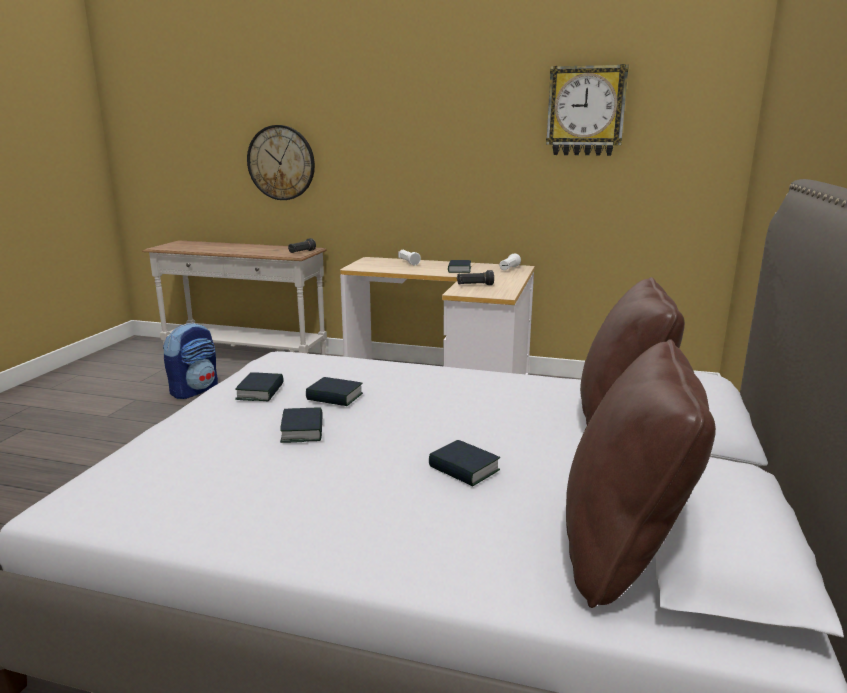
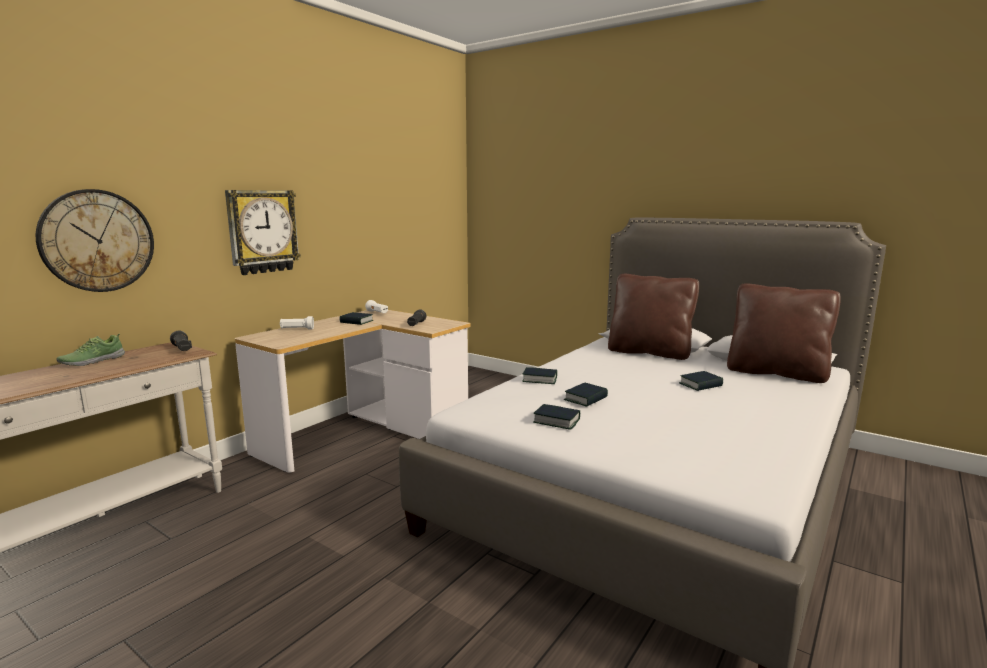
camera: 70 degrees left, 5 degrees down
(195, 390) = (168, 578): backpack -> none
(262, 246) = (92, 361): none -> shoe
(302, 430) = (638, 414): book -> book (539, 379)
(585, 111) = (391, 181): wall clock -> wall clock (262, 231)

